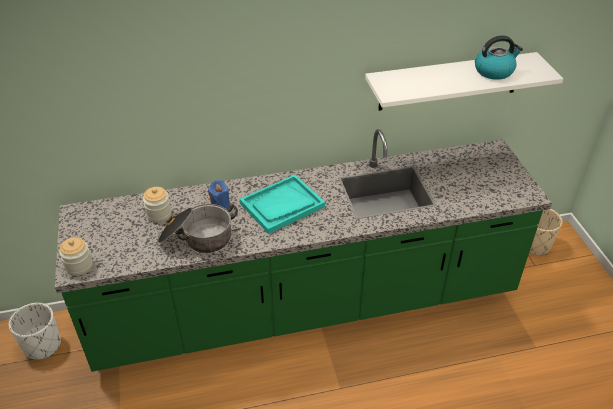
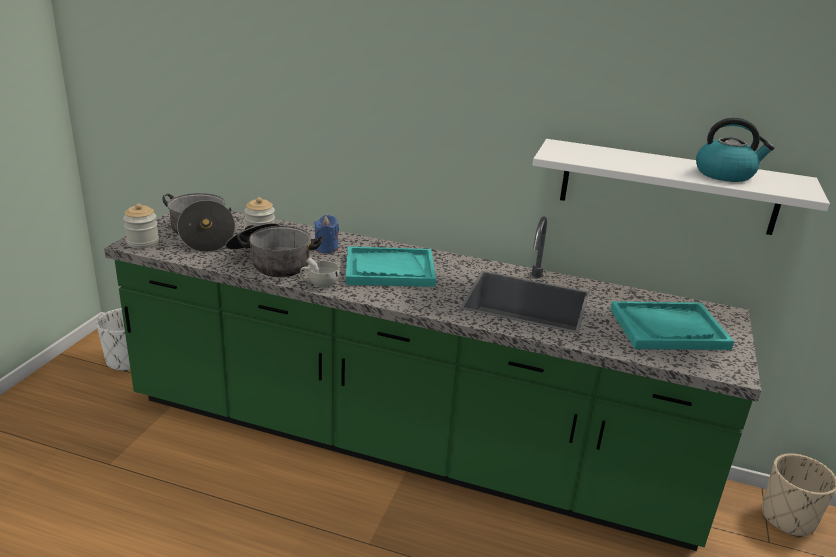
camera: 30 degrees right, 15 degrees down
(115, 236) = (201, 235): none -> cooking pot
(251, 242) = (319, 283): none -> white cup
(477, 177) = (668, 328): none -> turquoise tray

